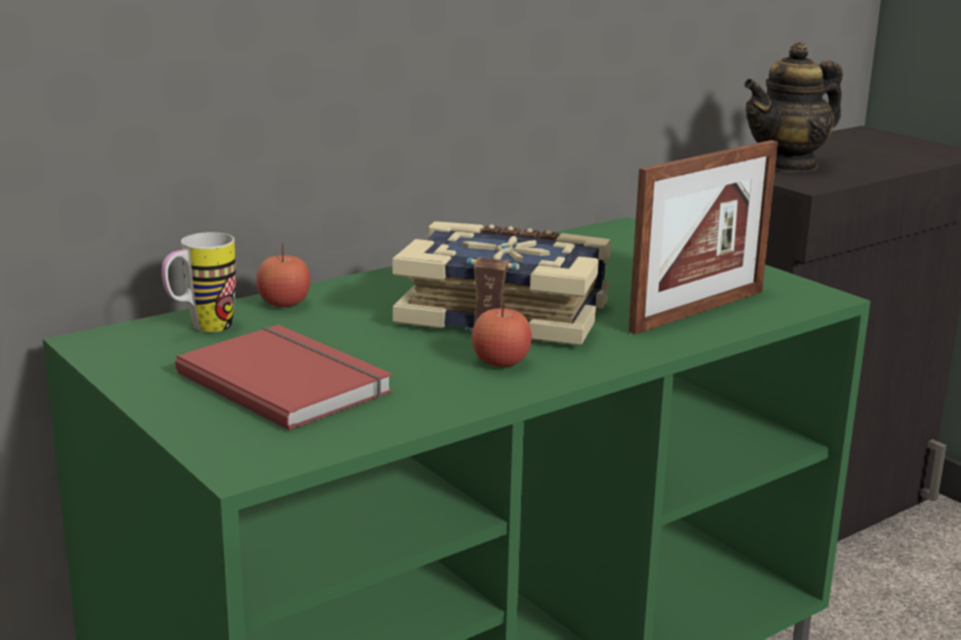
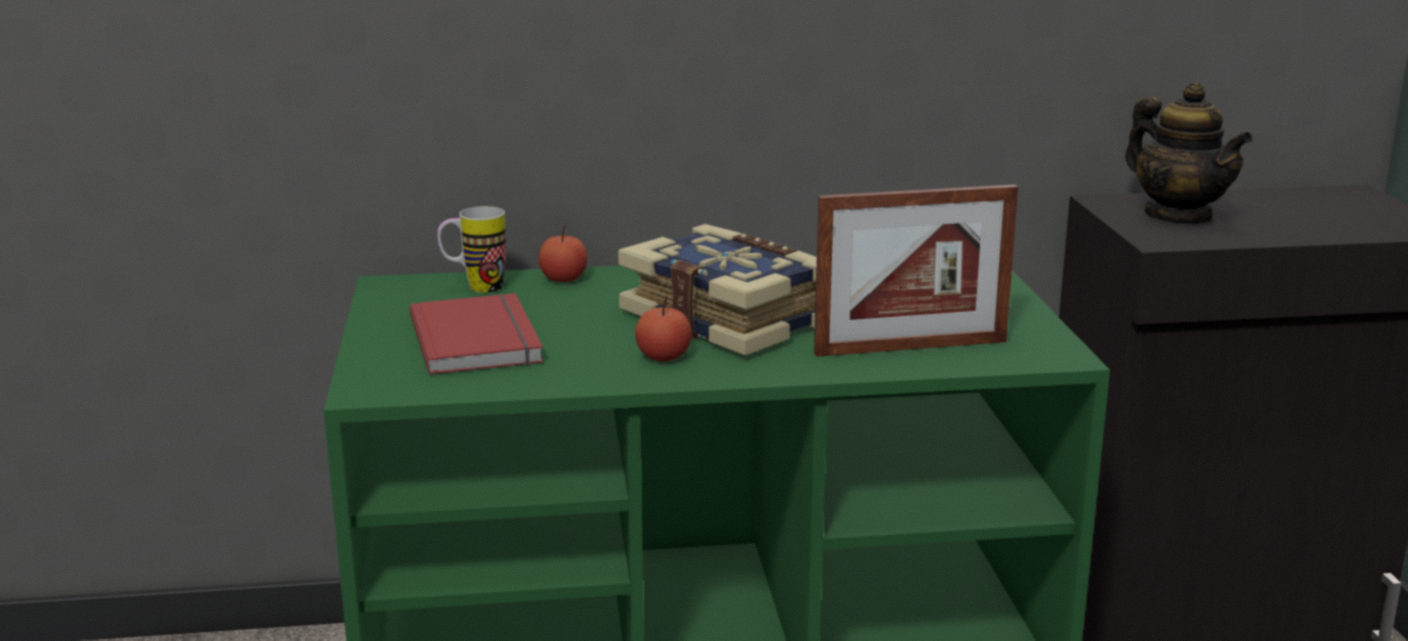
camera: 30 degrees right, 0 degrees up
(787, 165) = (1179, 217): teapot -> teapot turned 120 degrees counterclockwise

